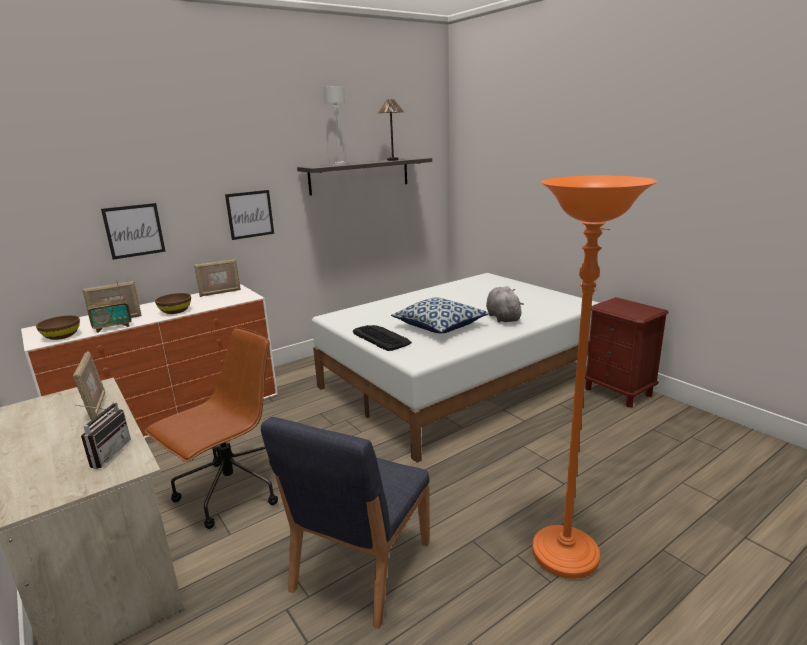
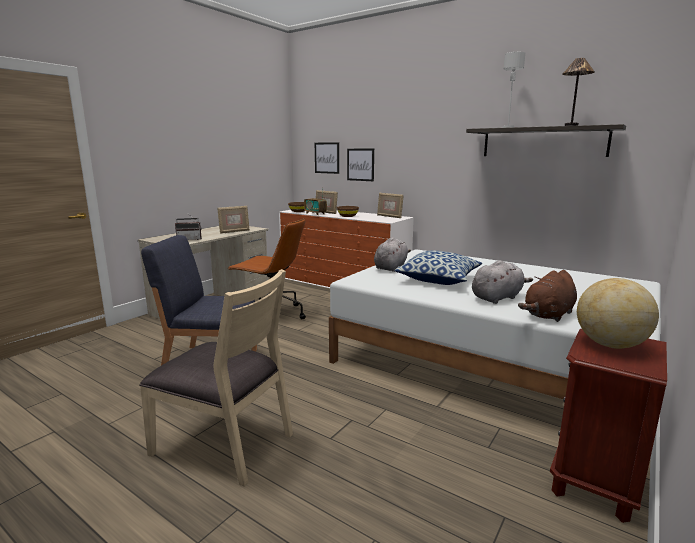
camera: 70 degrees right, 5 degrees down
(250, 214) = (431, 165): picture -> picture (327, 158)
(381, 338) = (391, 267): keyboard -> grey plush toy
(546, 312) = (548, 315): none -> brown plush toy
(565, 554) = (225, 443): orange floor lamp -> beige chair
(622, 308) = (610, 345): none -> globe

